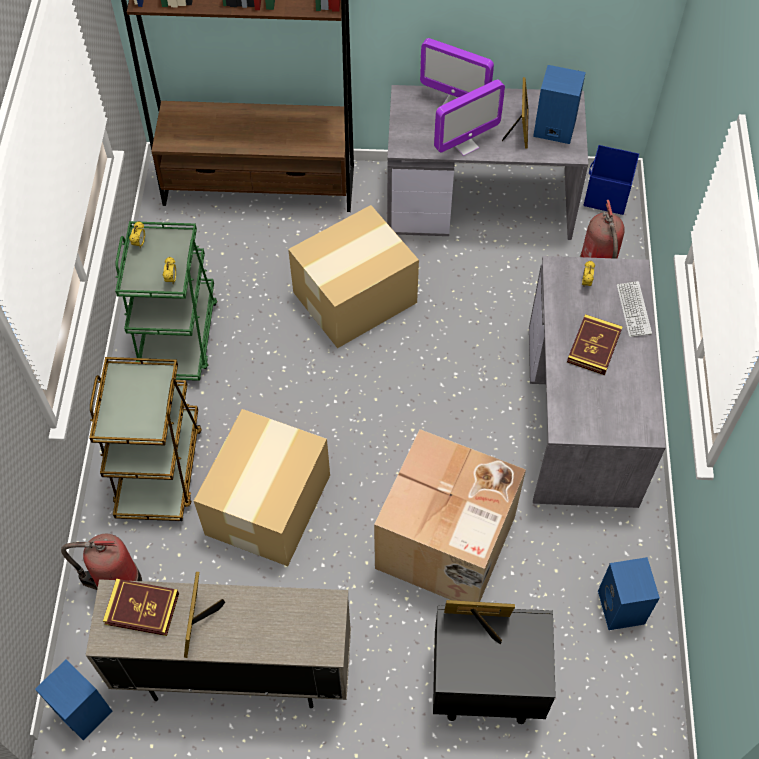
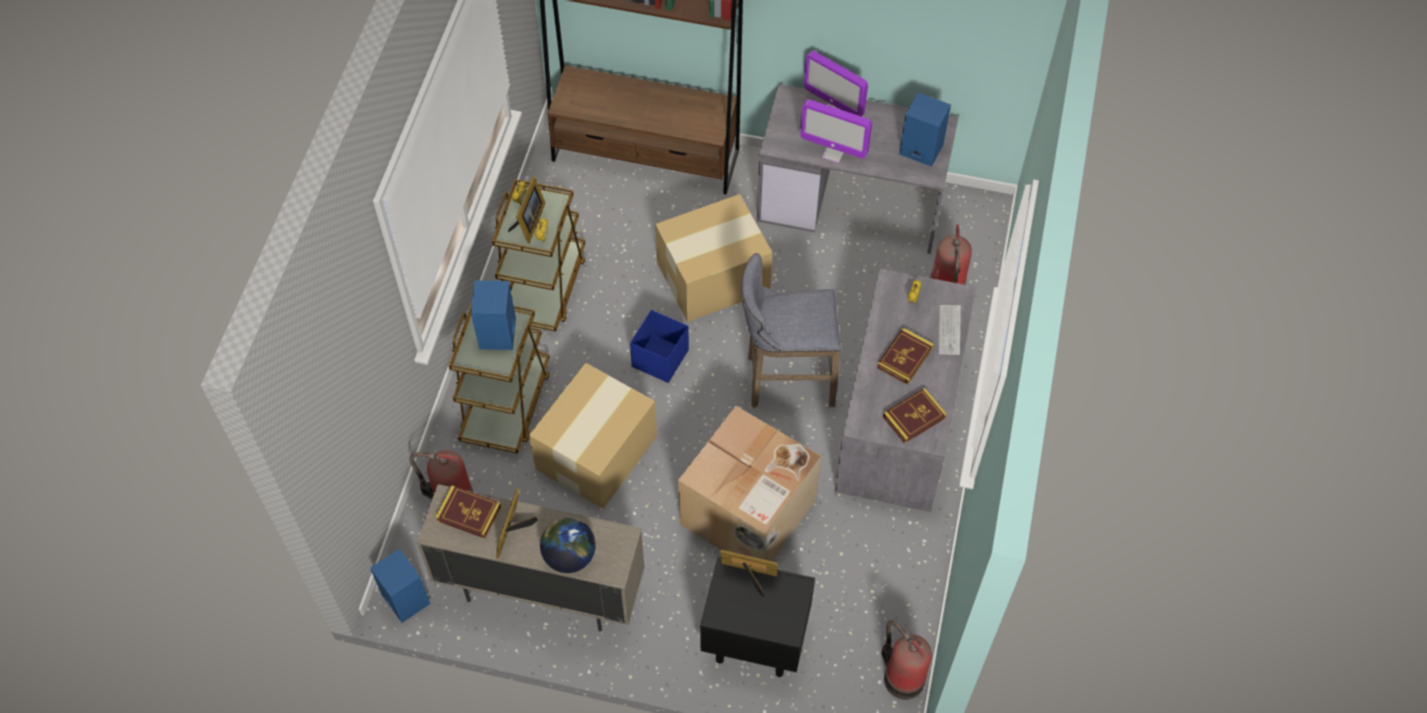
camera: 10 degrees right, 0 degrees up
(178, 336) = (544, 287): green cart -> brown cart
(271, 639) = (569, 556): none -> globe
(454, 393) = (785, 380): none -> grey stool
(465, 145) = (833, 153): monitor -> monitor turned 45 degrees clockwise
(519, 129) = (888, 145): picture frame -> picture frame (529, 223)
(606, 195) = (975, 216): blue storage box -> blue storage box (659, 359)
(621, 410) = (914, 417): none -> book
(622, 608) = (892, 596): blue speaker -> blue speaker (498, 334)
(654, 698) = (901, 676): none -> fire extinguisher

